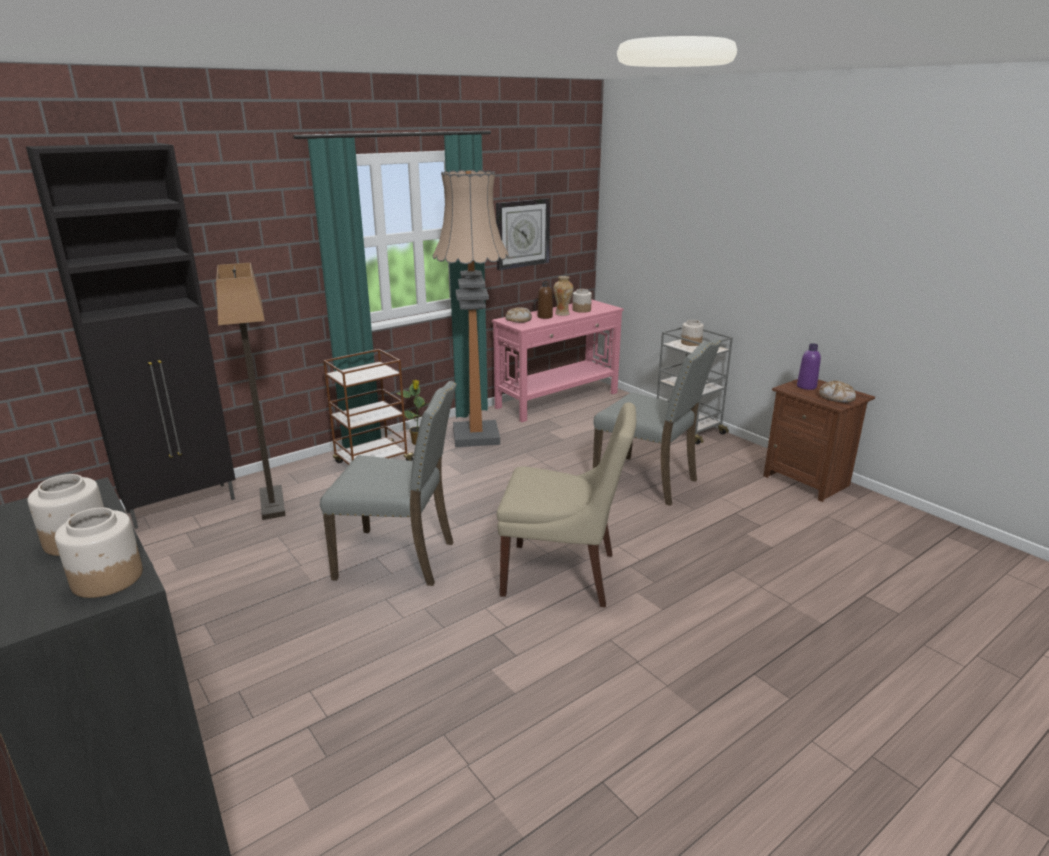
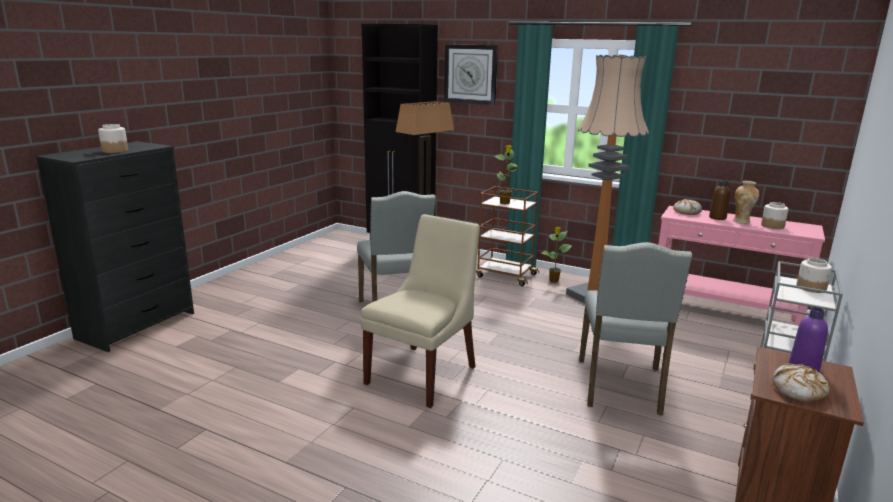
camera: 65 degrees right, 5 degrees down
(106, 578) = (82, 157): jar -> none
(363, 375) = (505, 203): none -> potted plant
(522, 233) = (729, 130): wall clock -> wall clock (470, 74)
(563, 575) = (423, 373): beige chair -> beige chair turned 135 degrees counterclockwise

